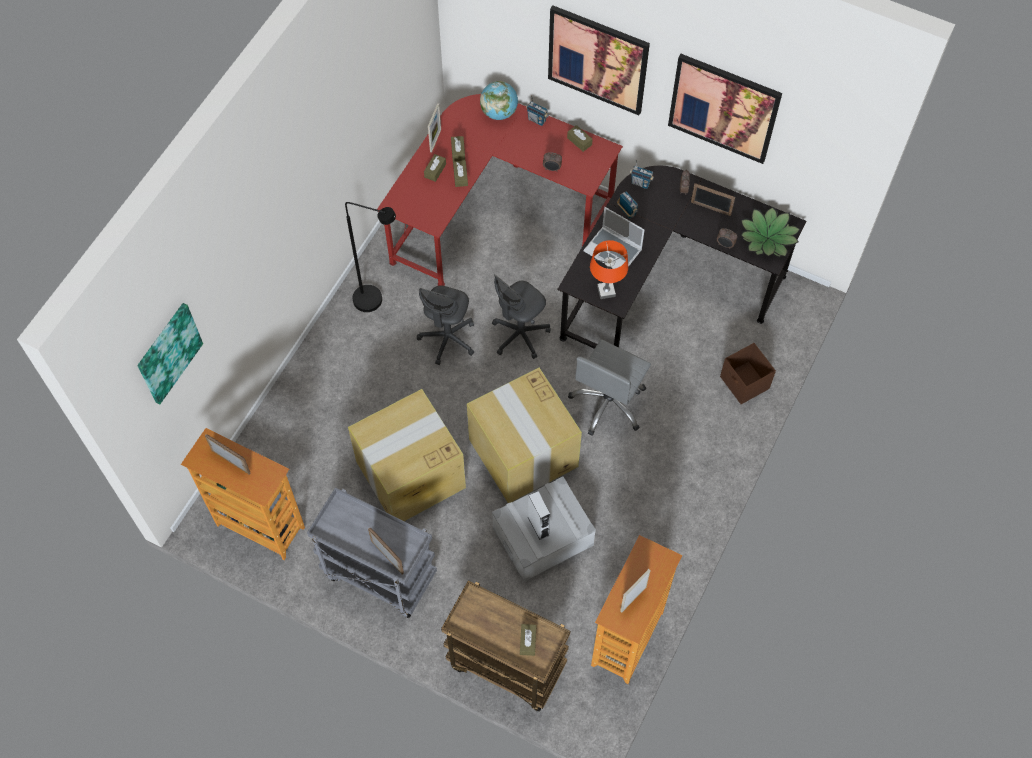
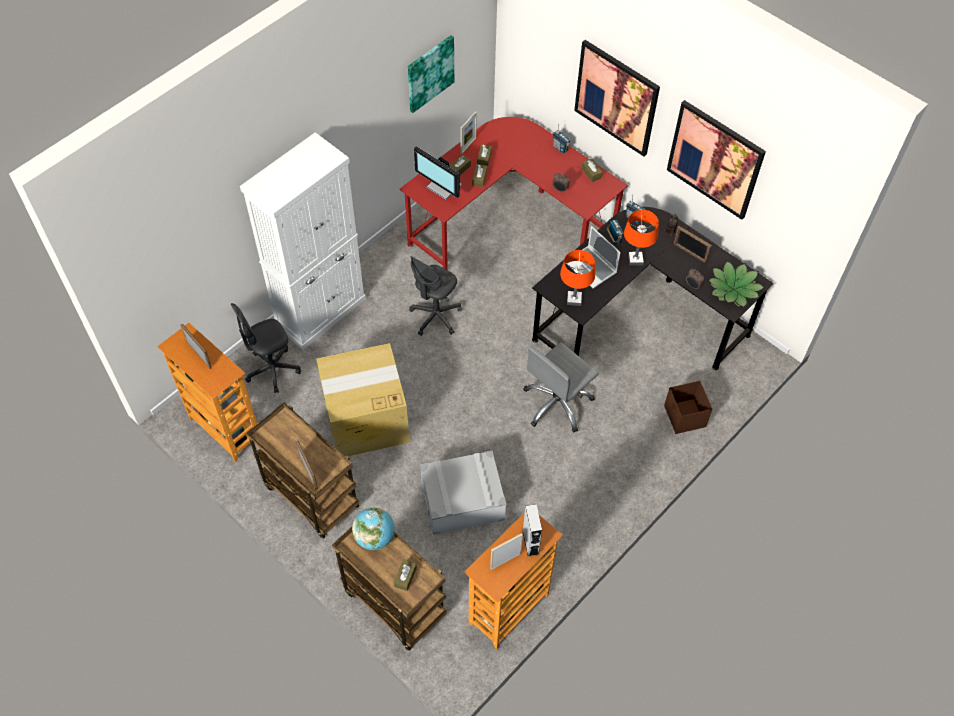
camera: 15 degrees right, 5 degrees down
(168, 353) = (165, 243): picture -> picture (430, 73)
(319, 365) = (320, 312): none -> white cabinet
(376, 301) = (385, 271): black floor lamp -> none
(378, 575) = (309, 495): grey cart -> brown cart
(424, 196) = (443, 187): none -> monitor
(499, 112) = (530, 135): globe -> globe (375, 537)
(520, 335) = (498, 328): grey office chair -> grey office chair (272, 370)
(524, 454) = (469, 427): cardboard box -> none
(538, 526) = (456, 487): grey speaker -> grey speaker (530, 542)
(656, 230) = (635, 260): none -> orange table lamp

